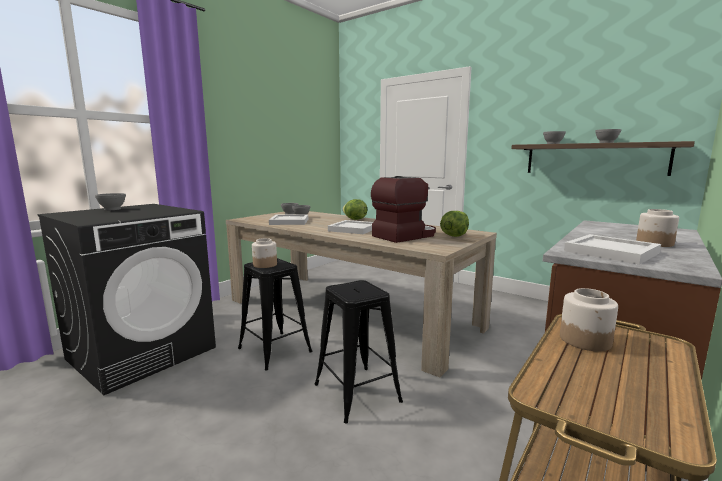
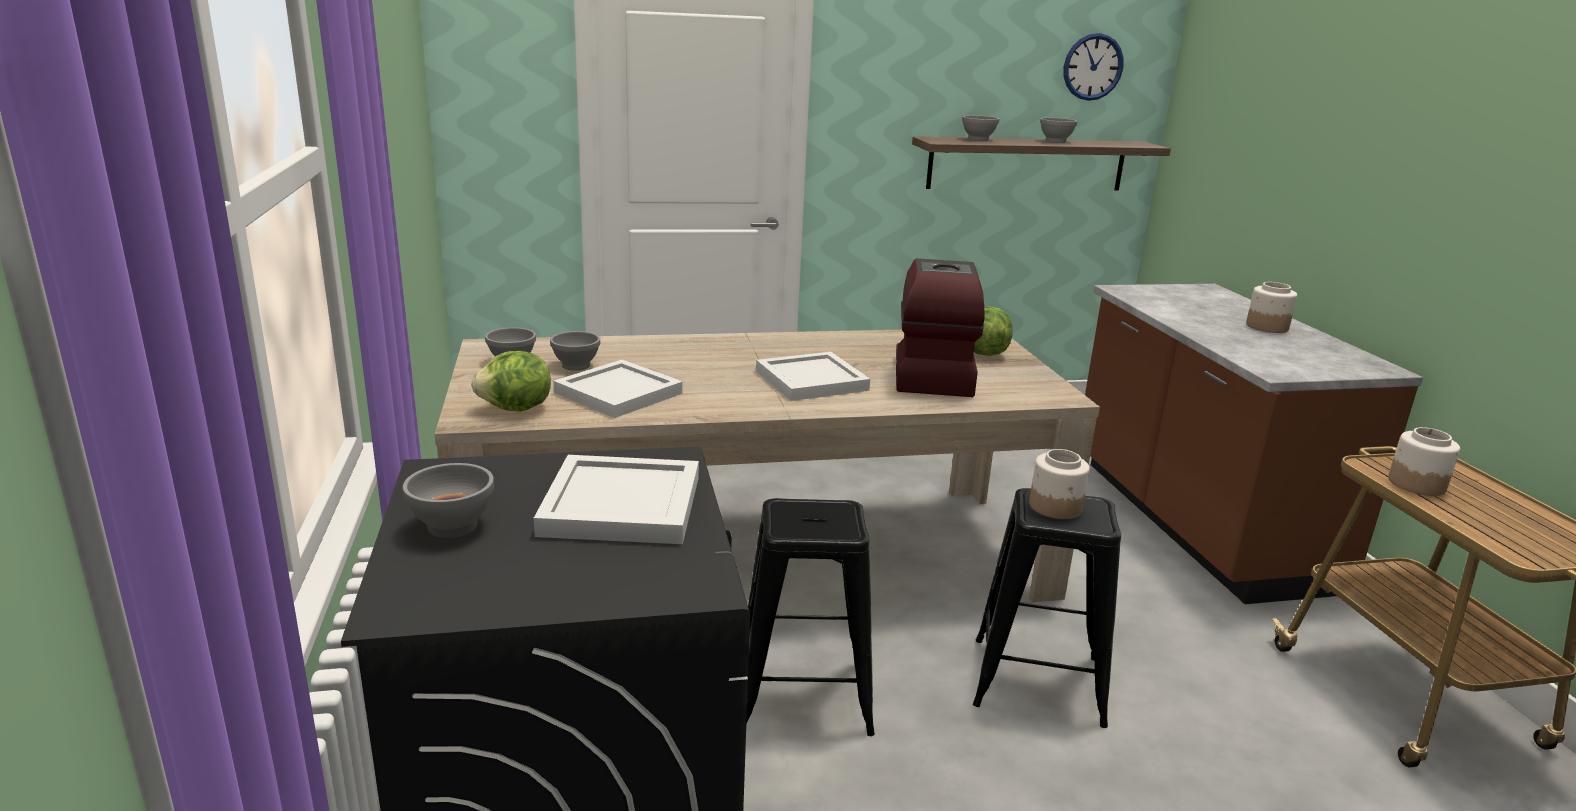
camera: 50 degrees left, 10 degrees up
(265, 265) = (811, 524): jar -> jar (1056, 507)
(354, 219) = (714, 347): lettuce -> lettuce (516, 409)
(612, 252) = (1291, 357): white tray -> white tray (624, 504)
(643, 97) = (1092, 67): none -> wall clock

